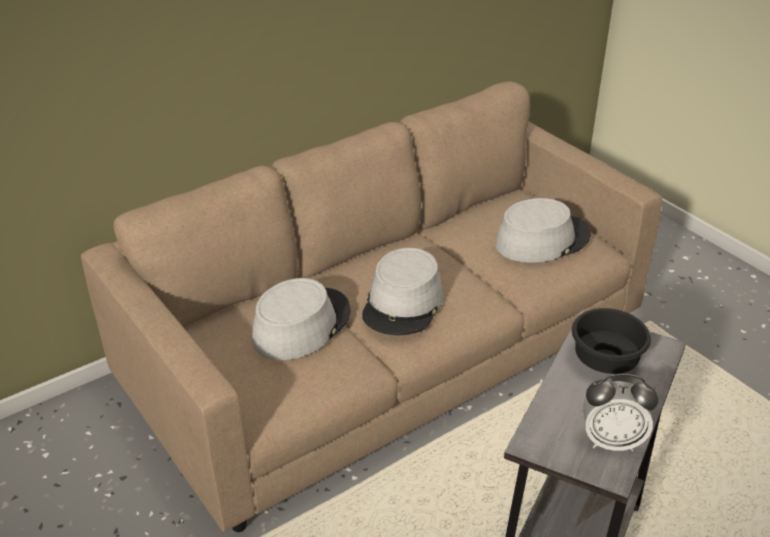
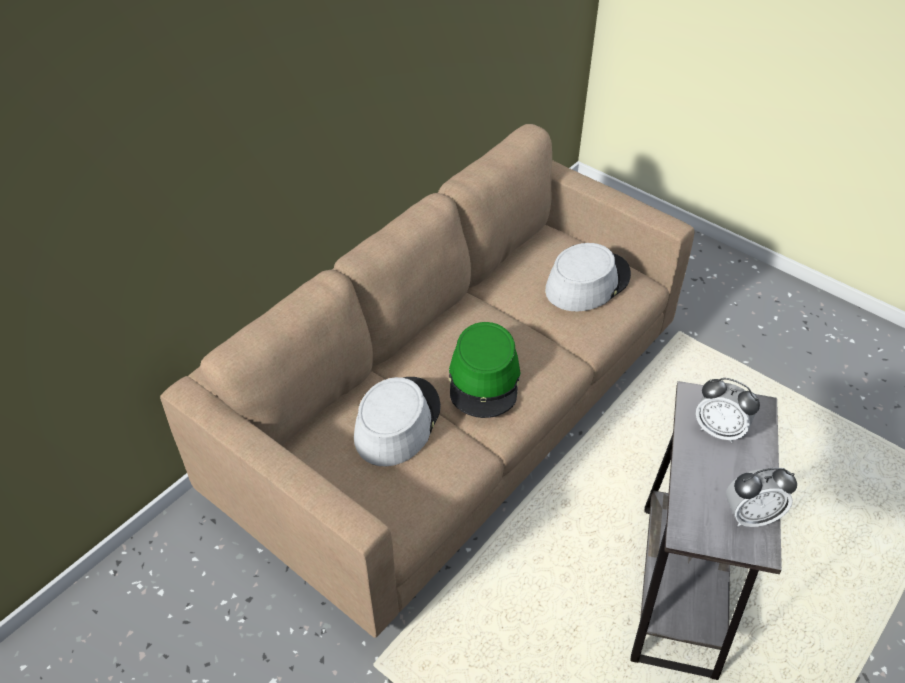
camera: 15 degrees left, 10 degrees up
(403, 304) = (484, 379): grey hat -> green hat
(608, 359) = (719, 430): black bowl -> alarm clock

